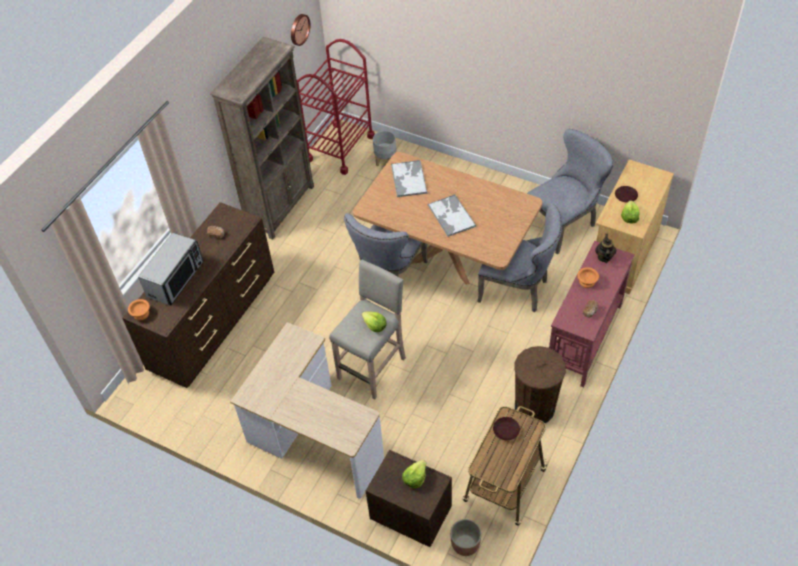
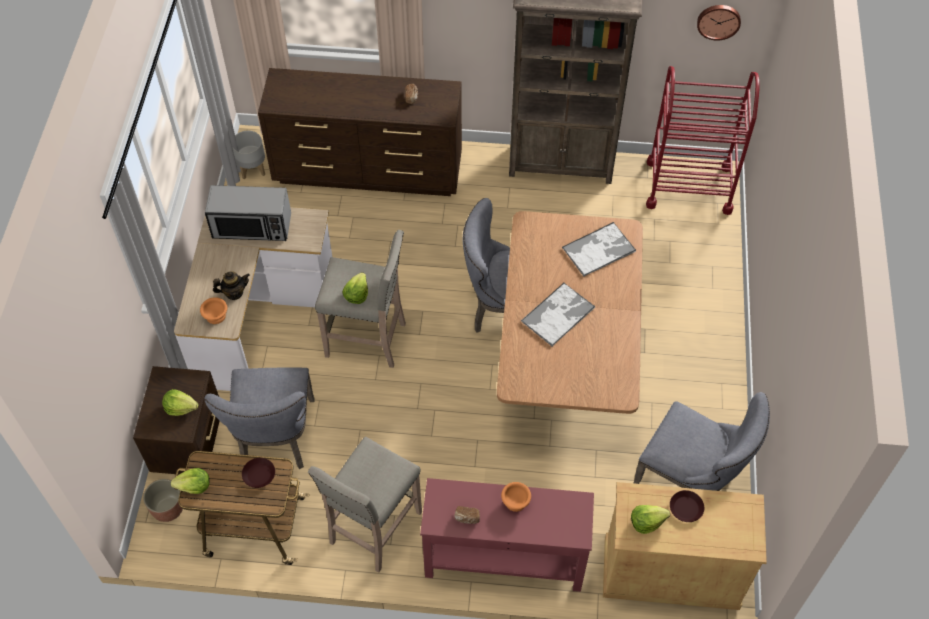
camera: 65 degrees right, 5 degrees up
(141, 314) = (278, 80): orange bowl -> orange bowl (215, 316)
(176, 279) = (335, 89): microwave -> microwave (252, 226)
(385, 161) = (693, 241): grey planter -> grey planter (252, 169)
(500, 476) = (194, 486): none -> lettuce
(517, 290) = (549, 457): grey chair -> grey chair (275, 439)
(534, 407) = (374, 528): brown trash can -> beige stool
(604, 257) = (569, 512): teapot -> teapot (234, 293)

